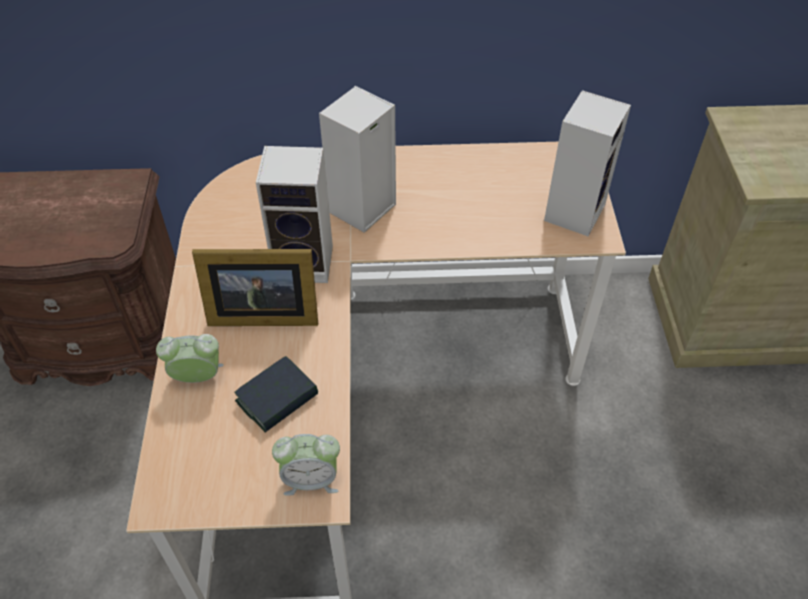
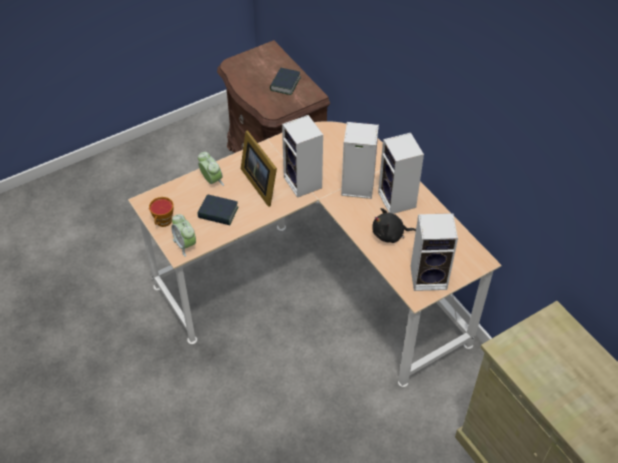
camera: 60 degrees right, 0 degrees up
(73, 201) = (285, 84): none -> book
(233, 493) = (163, 222): none -> cup
(421, 180) = (398, 201): none -> speaker
(475, 215) = (390, 234): none -> black plush toy

